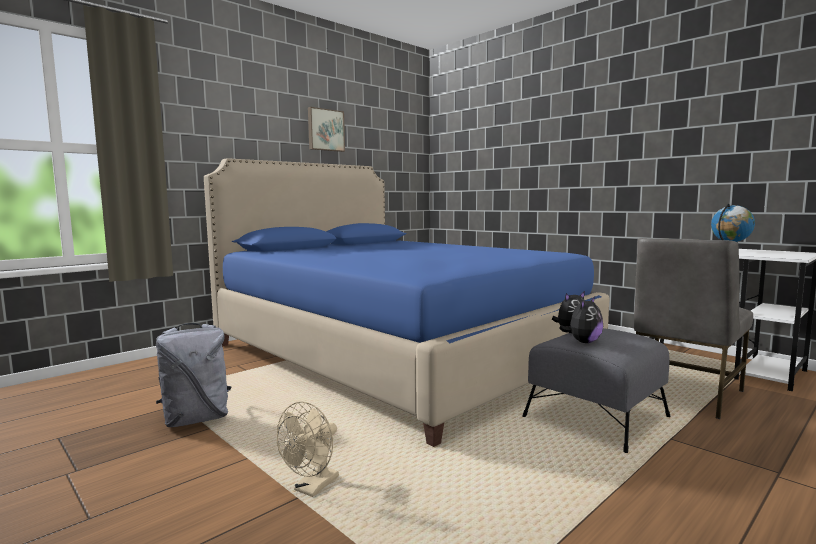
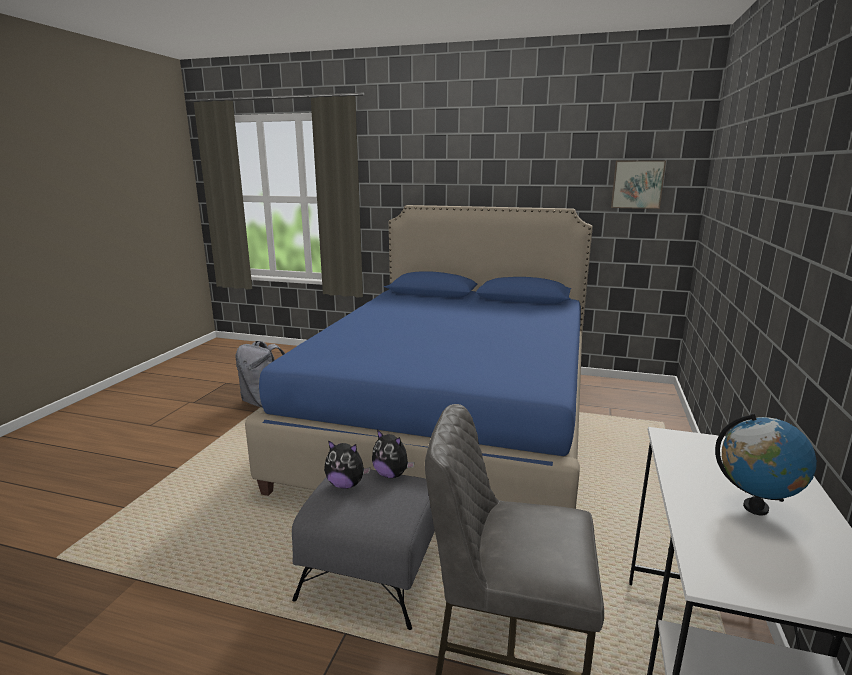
camera: 60 degrees right, 10 degrees up
(312, 488) = (190, 469): beige fan -> none
(325, 130) = (524, 168): picture -> picture (637, 184)

